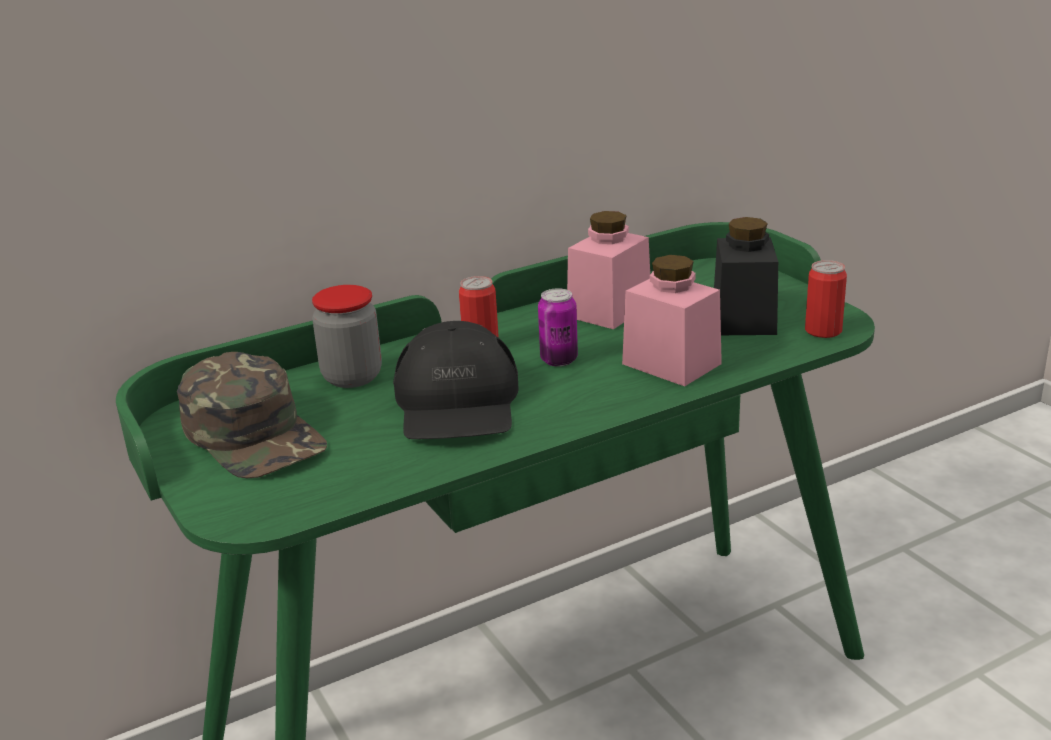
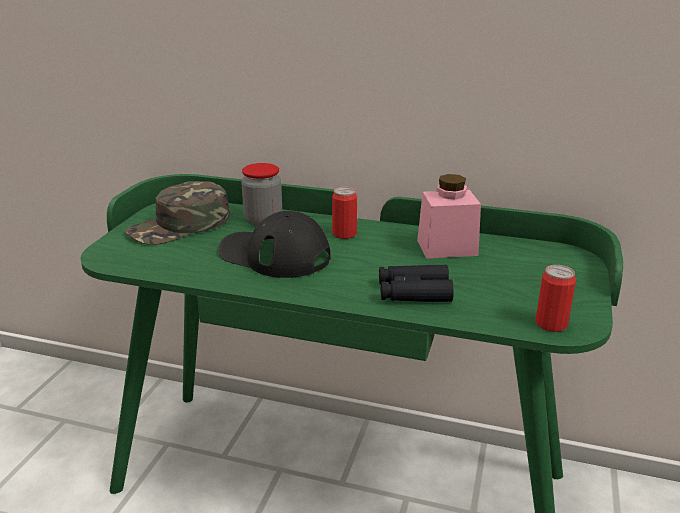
camera: 45 degrees right, 0 degrees up
(255, 434) = (180, 226): green cap -> green cap turned 45 degrees clockwise
(457, 403) = (274, 255): black cap -> black cap turned 75 degrees clockwise
(559, 360) = (363, 259): can -> none
(671, 364) = (414, 292): pink jar -> black binoculars
(744, 319) = (513, 291): black jar -> none

